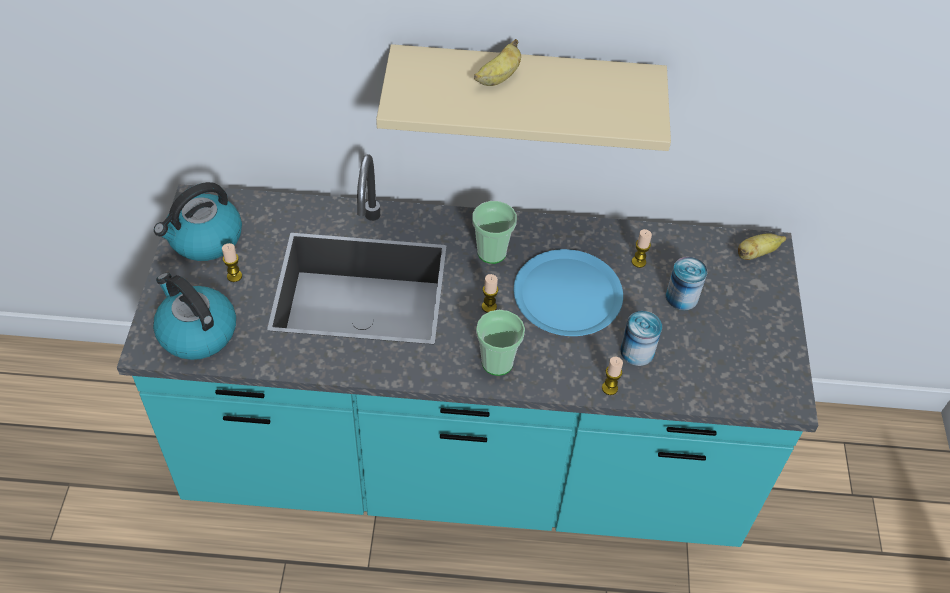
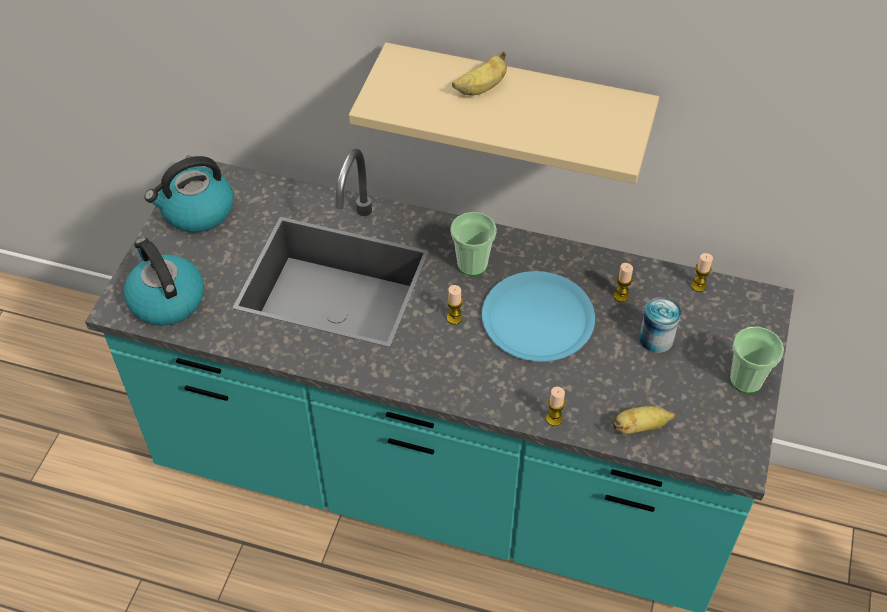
camera: 15 degrees right, 0 degrees up
(234, 276) = (215, 251): candle -> candle (698, 286)
(497, 362) = (447, 375): cup -> cup (746, 380)
(637, 351) = (593, 387): can -> none
(756, 254) = (749, 306): banana -> banana (640, 427)

